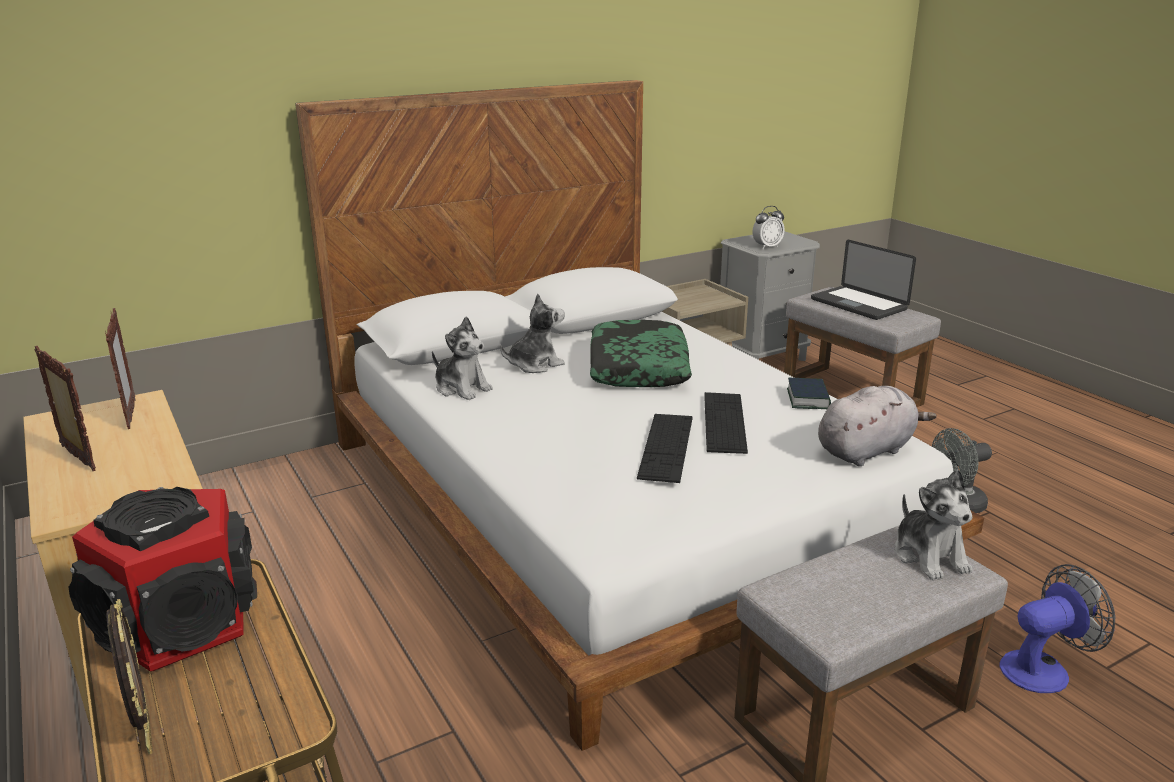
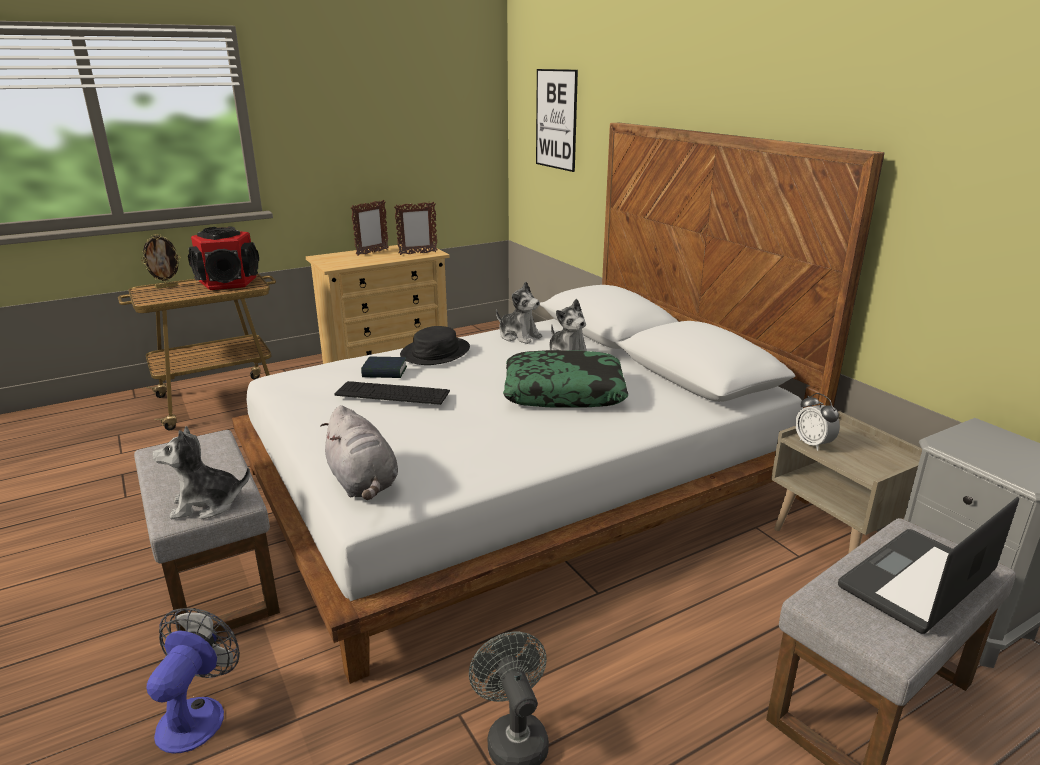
camera: 90 degrees right, 0 degrees up
(108, 122) = (556, 119): none -> picture
(462, 388) = (519, 336): plush toy -> plush toy turned 90 degrees counterclockwise
(521, 433) = (435, 352): none -> black hat
(724, 422) = (438, 421): keyboard -> none
(767, 247) = (963, 446): alarm clock -> alarm clock (813, 444)
(808, 399) = (484, 465): book -> book (384, 372)
(1043, 668) = (197, 714): fan -> fan turned 150 degrees counterclockwise

